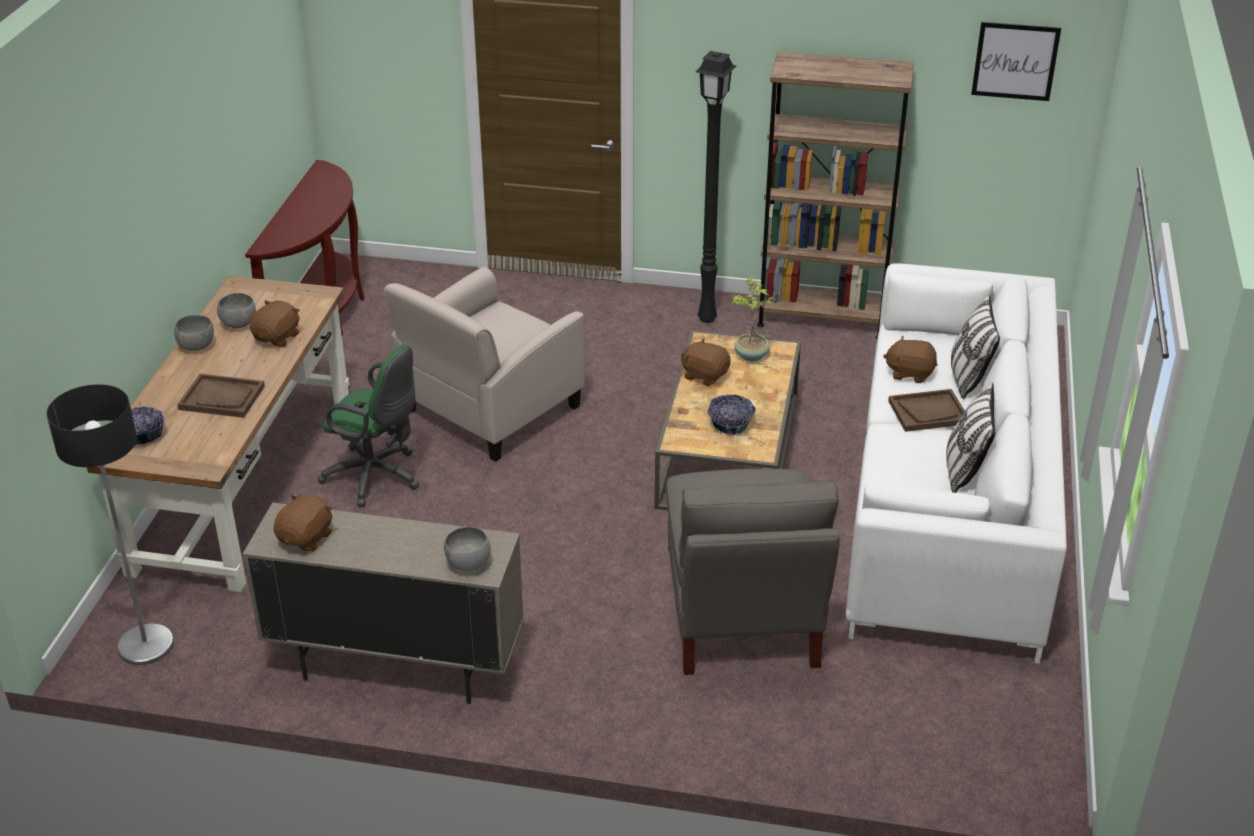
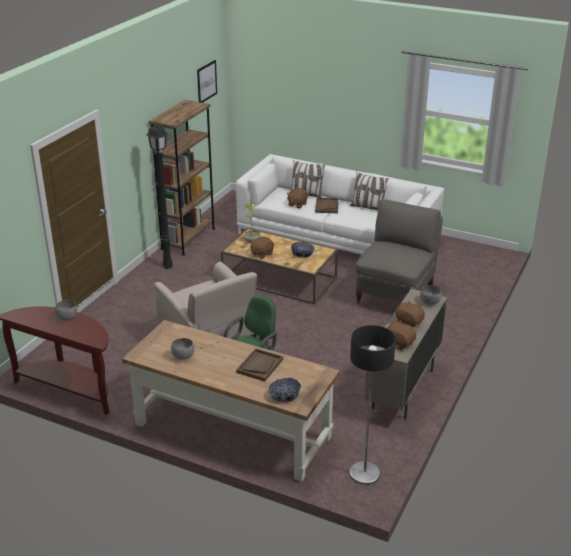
camera: 75 degrees left, 5 degrees down
(197, 346) = (199, 372): grey bowl -> grey bowl (67, 317)
(278, 337) = (206, 344): brown plush toy -> brown plush toy (408, 323)
(742, 618) = (395, 296): grey armchair -> grey armchair turned 75 degrees counterclockwise

